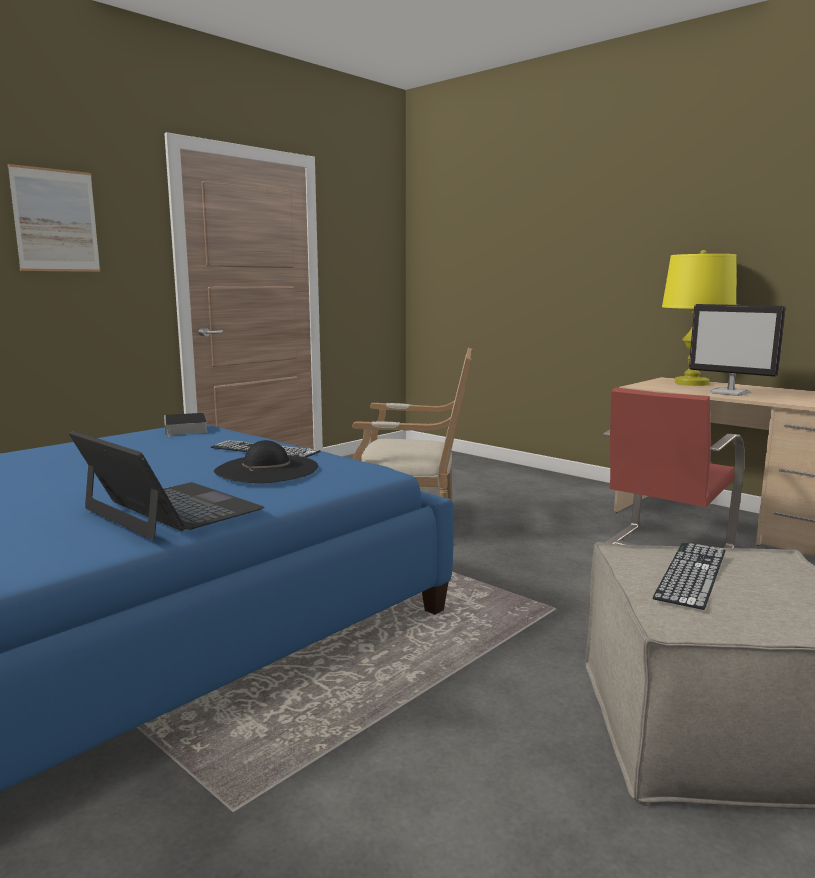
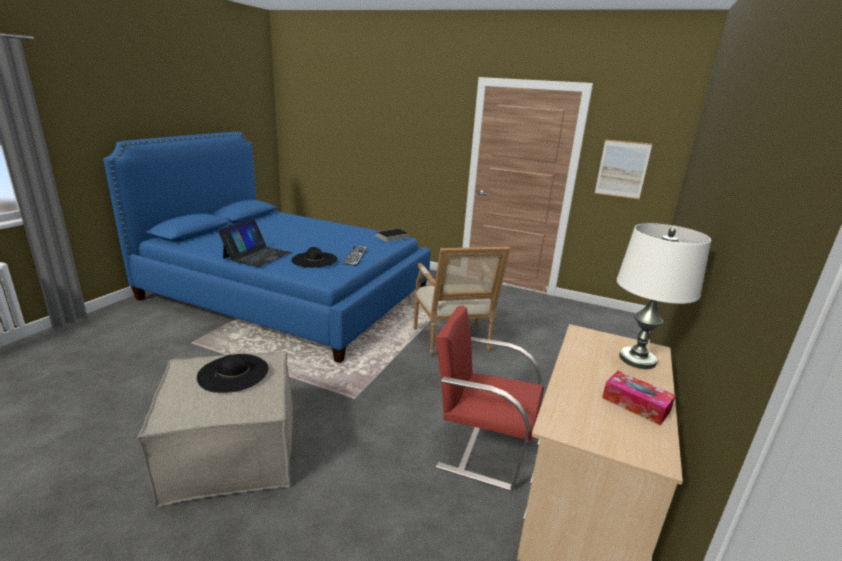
camera: 70 degrees right, 10 degrees up
(56, 220) = (415, 126): picture -> picture (622, 169)
(691, 383) = (637, 359): yellow table lamp -> white table lamp
(691, 573) = (233, 373): keyboard -> black hat
(730, 393) = (588, 375): monitor -> none
(774, 391) = (635, 404): none -> tissue box

